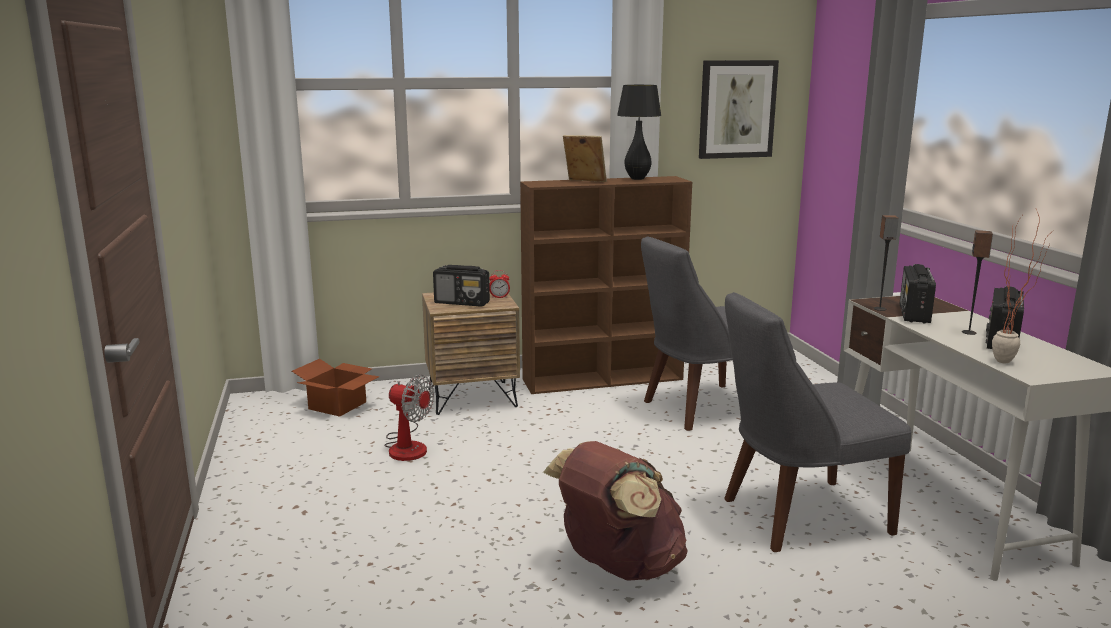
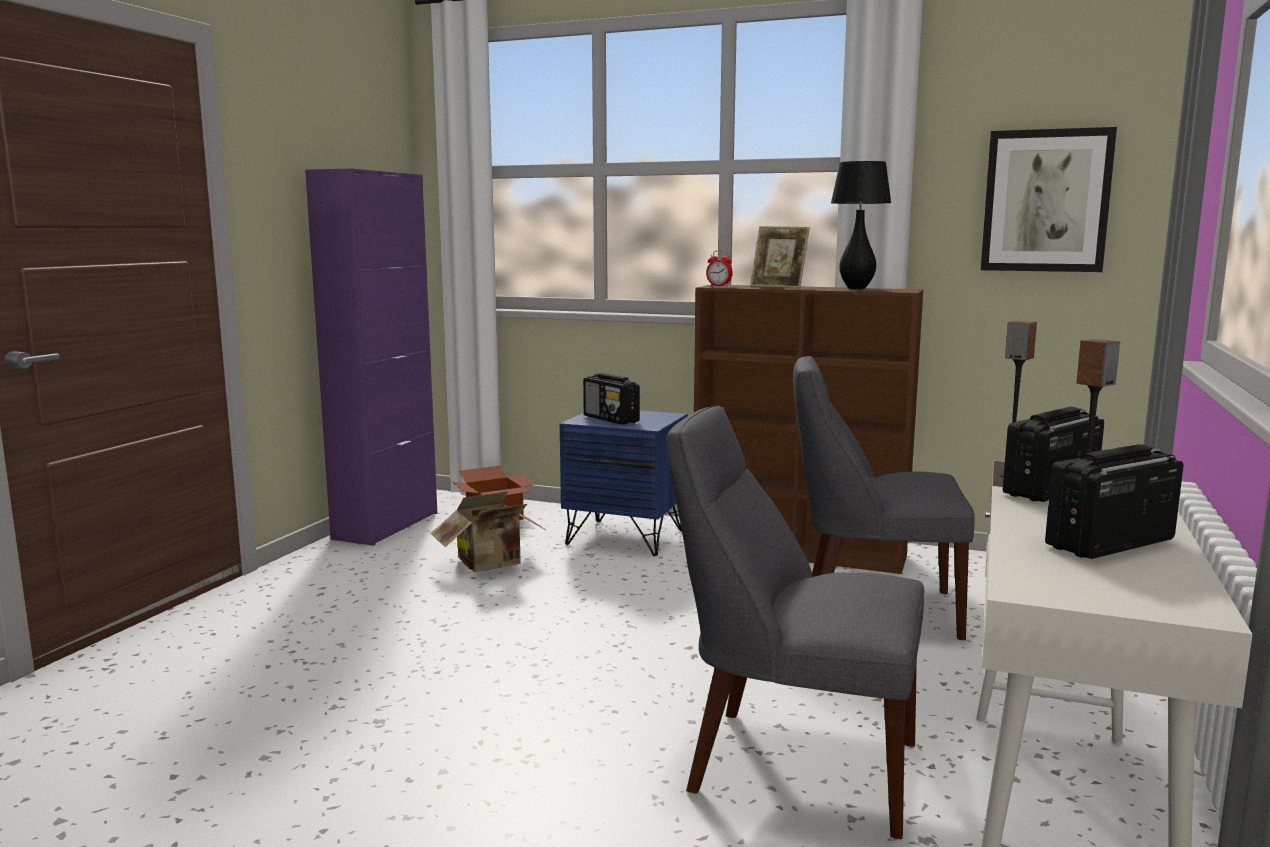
camera: 35 degrees right, 5 degrees down
(252, 437) = (386, 526): none -> purple cabinet
(407, 446) = (493, 564): fan -> cardboard box
(472, 397) = (626, 537): brown nightstand -> blue nightstand
(499, 297) = (660, 420): alarm clock -> alarm clock (719, 286)
(584, 182) = (778, 287): picture frame -> picture frame turned 150 degrees clockwise
(618, 566) = (487, 736): brown backpack -> none
(1012, 362) = (1042, 568): potted plant -> none

